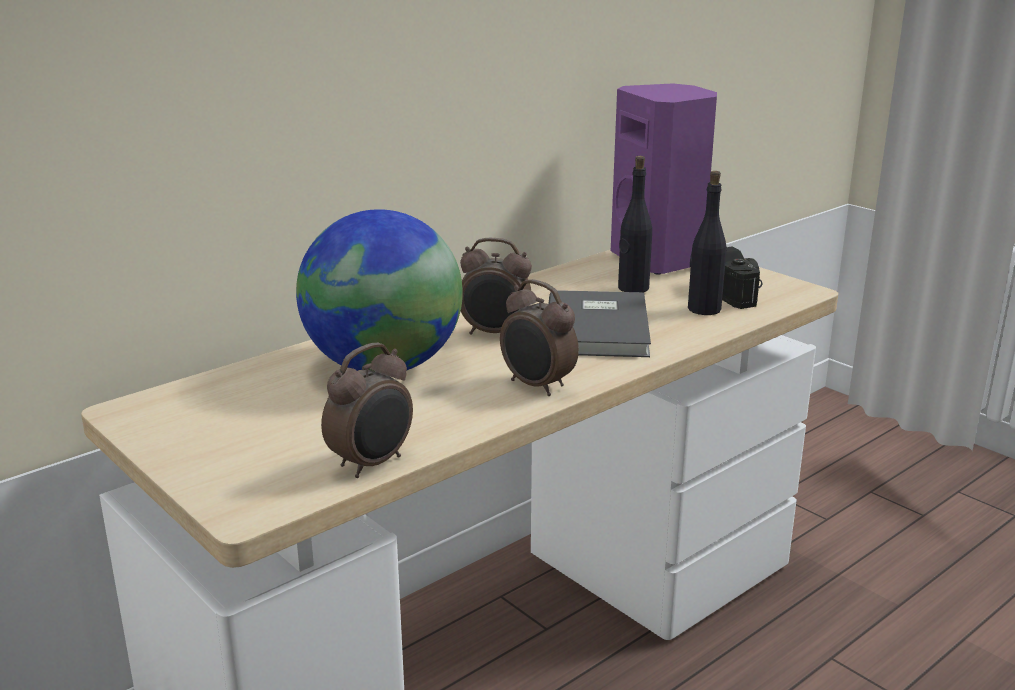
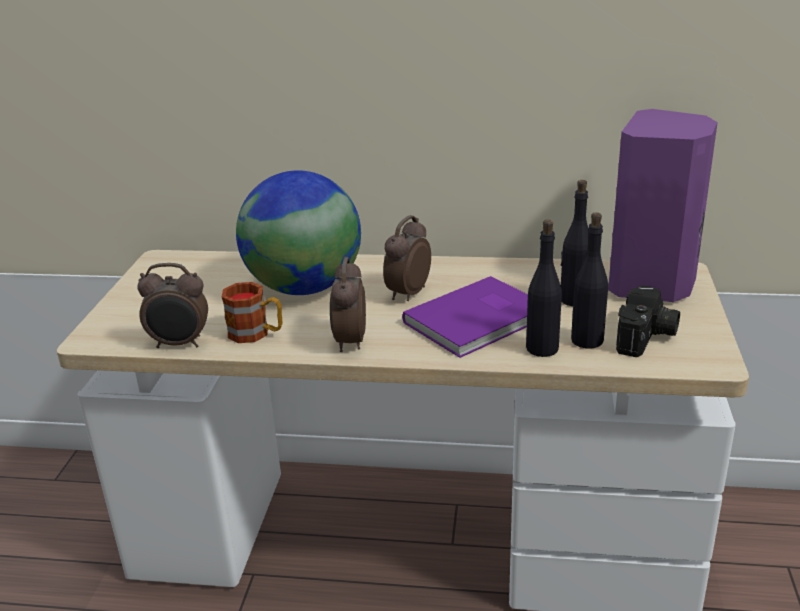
camera: 50 degrees right, 5 degrees up
(433, 419) = (256, 333): none -> mug
(494, 333) = (407, 294): alarm clock -> alarm clock turned 60 degrees clockwise
(600, 327) = (480, 320): grey book -> purple book
(689, 326) = (542, 348): none -> black bottle

